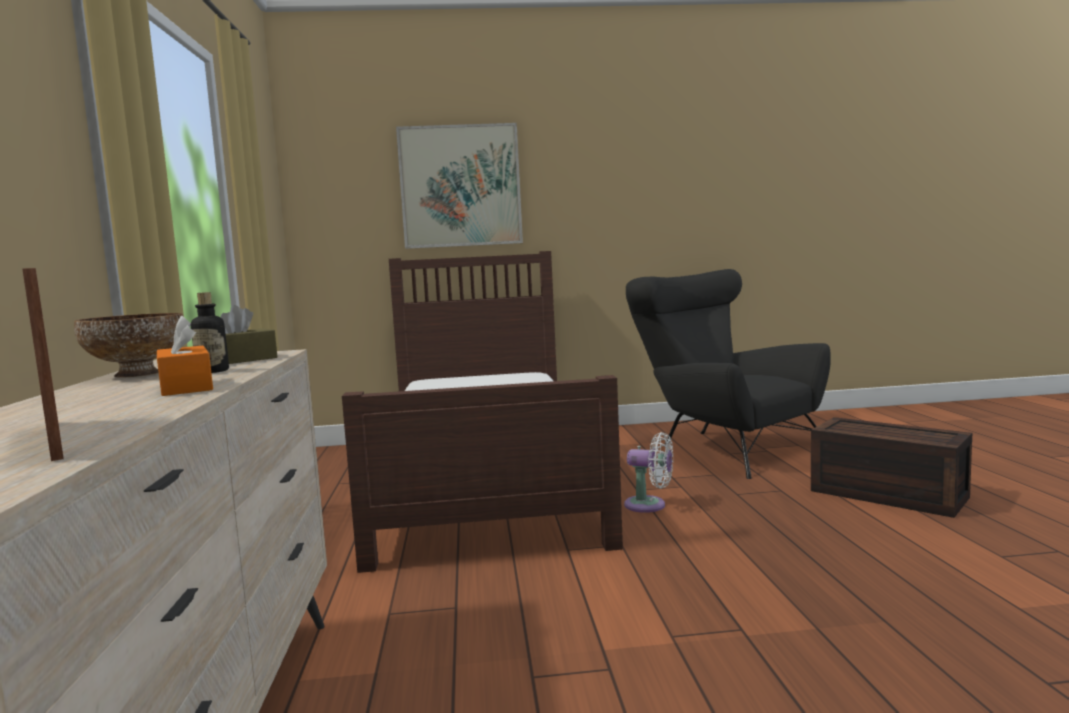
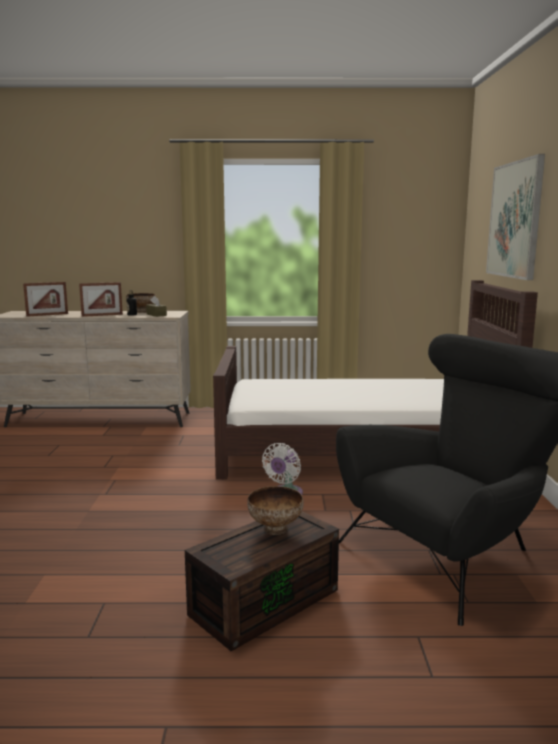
camera: 95 degrees right, 5 degrees up
(186, 387) = (102, 315): orange tissue box -> picture frame
(866, 429) = (275, 529): none -> bowl

